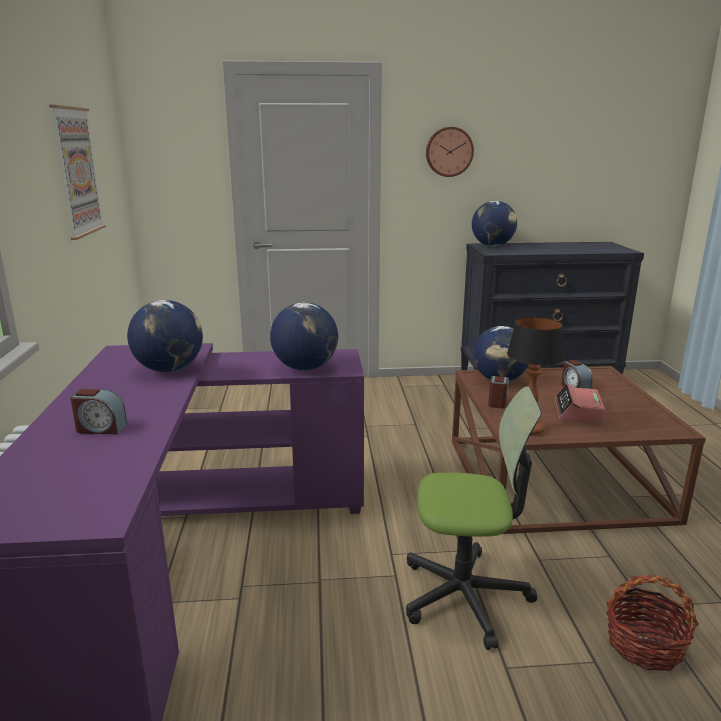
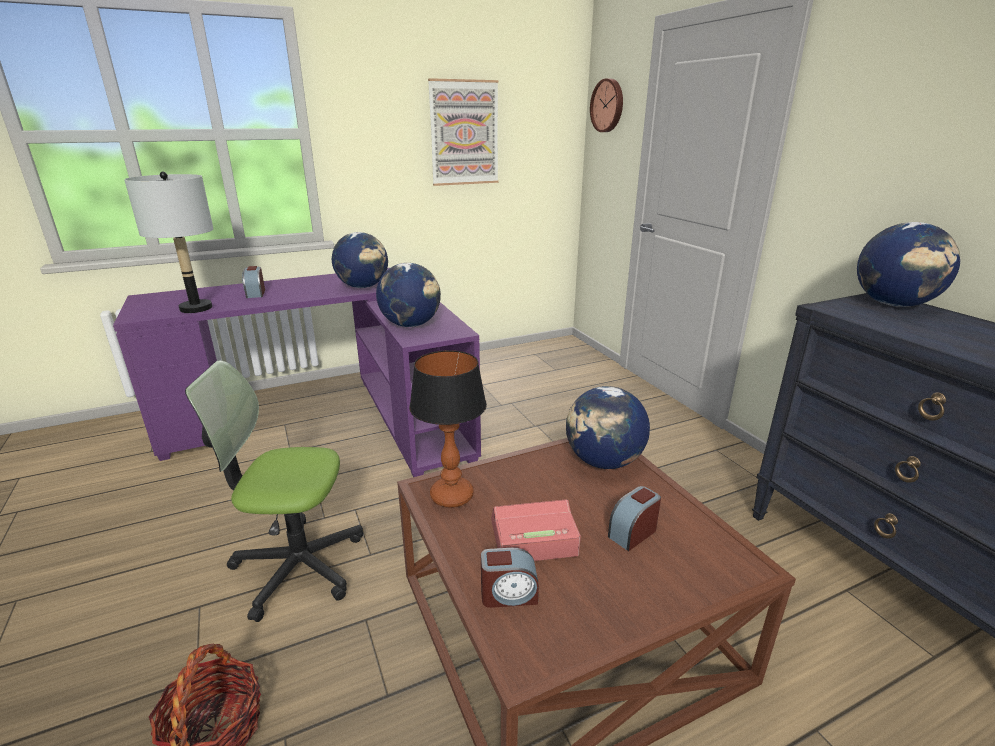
camera: 70 degrees right, 5 degrees up
(122, 468) = (196, 308): none -> grey table lamp
(449, 152) = (886, 126): wall clock -> wall clock (608, 105)
(465, 595) = (298, 566): office chair -> office chair turned 105 degrees clockwise
(497, 402) = (522, 466): alarm clock -> alarm clock (508, 594)

